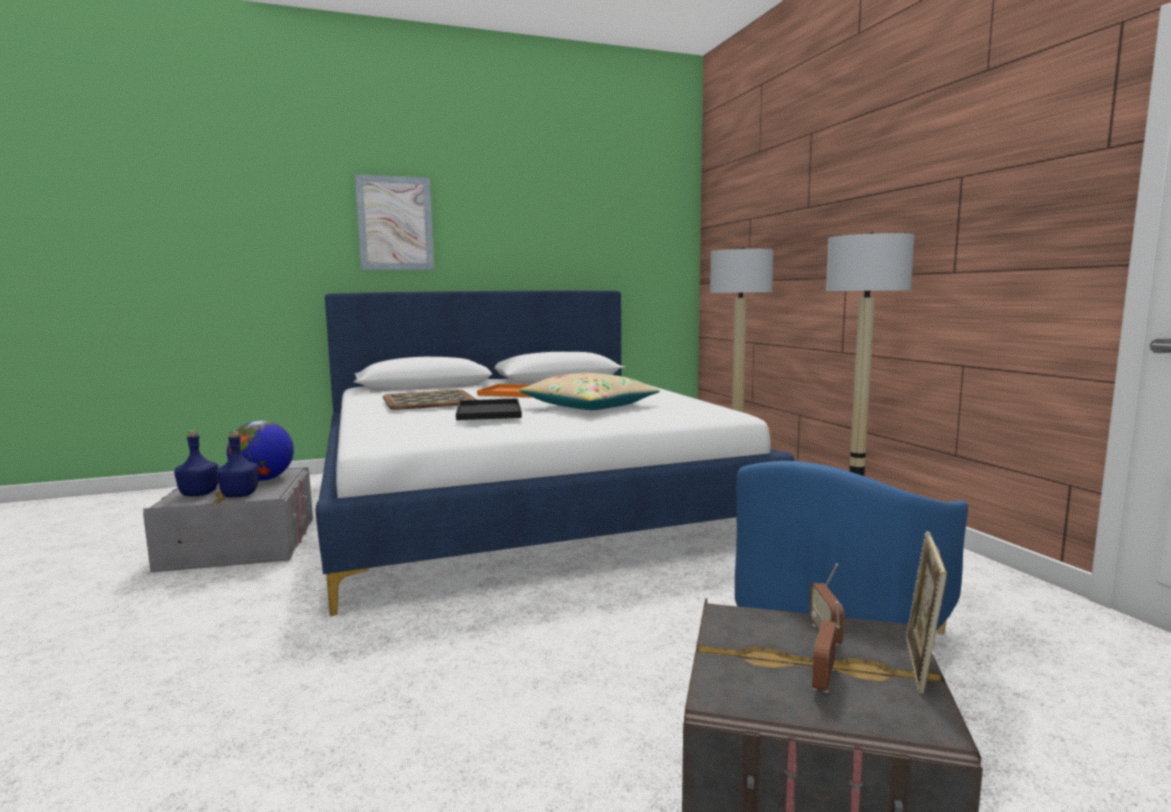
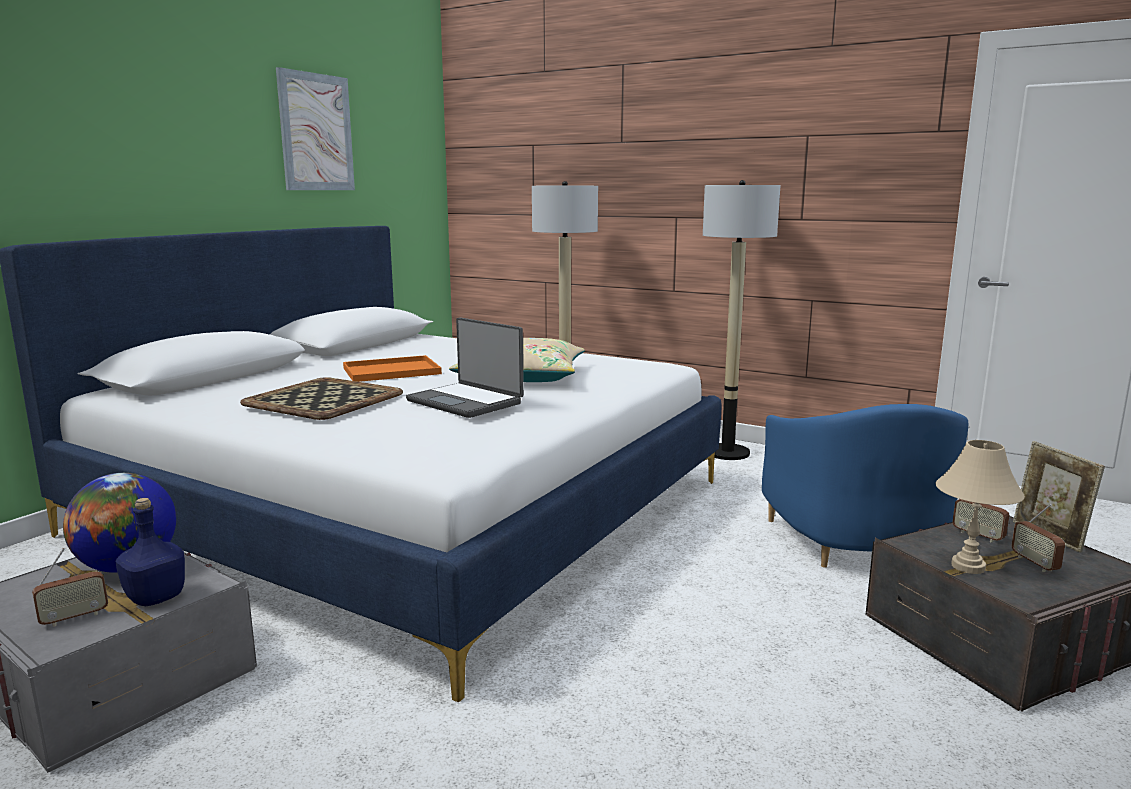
camera: 40 degrees left, 5 degrees up
(200, 494) = (74, 618): blue bottle -> radio
(395, 223) = (97, 127): picture -> picture (316, 132)
(490, 412) = (466, 402): black tray -> laptop
(735, 651) = (967, 566): none -> beige table lamp

